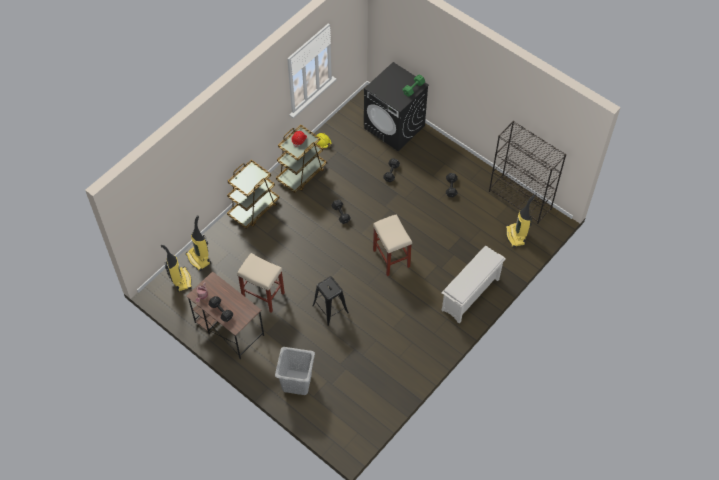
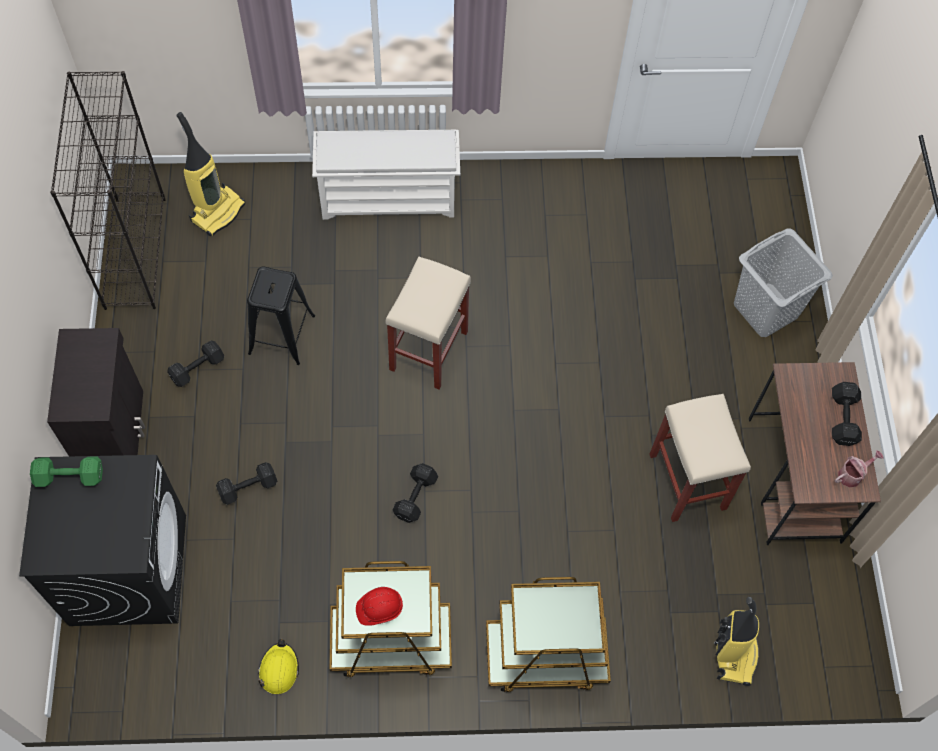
camera: 135 degrees left, 5 degrees up
(181, 280) = (800, 643): vacuum cleaner -> none
(330, 309) = (606, 363): black stool -> black stool (282, 334)
(447, 151) = (115, 433): none -> black cabinet

